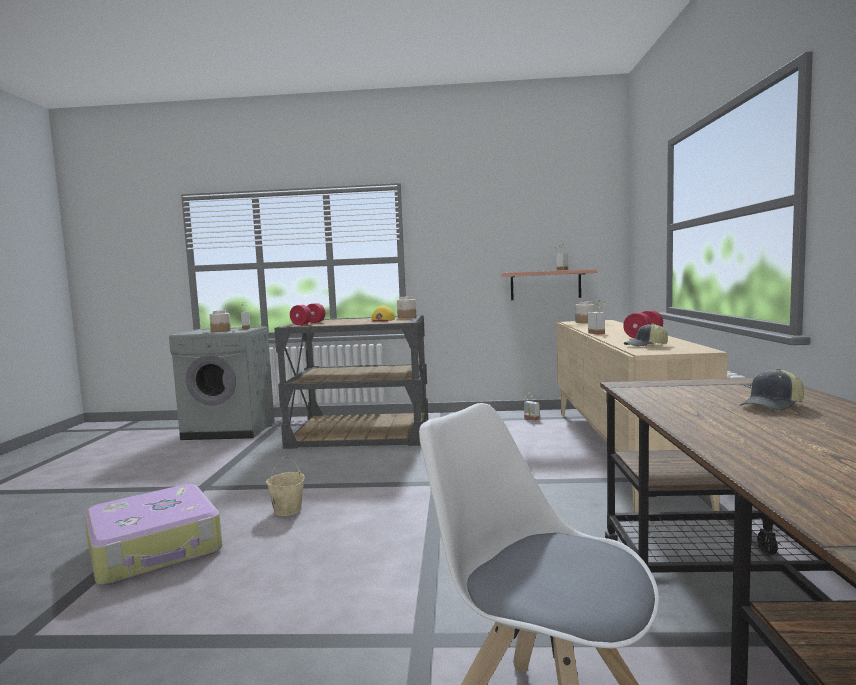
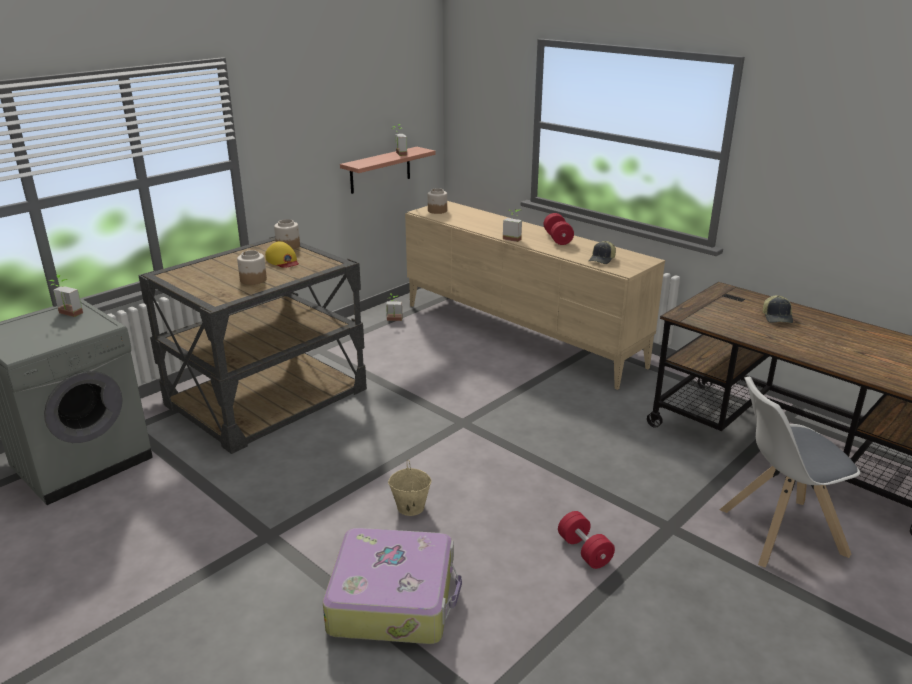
camera: 50 degrees left, 20 degrees up
(220, 331) = (56, 330): jar -> jar (253, 280)
(308, 323) = (213, 290): red dumbbell -> red dumbbell (584, 551)

